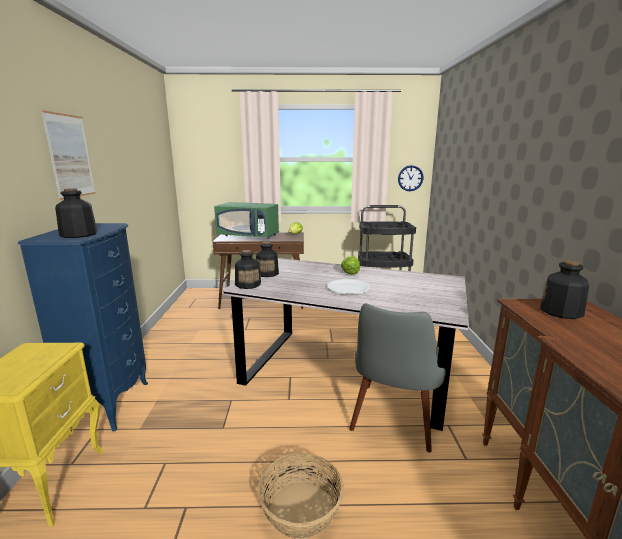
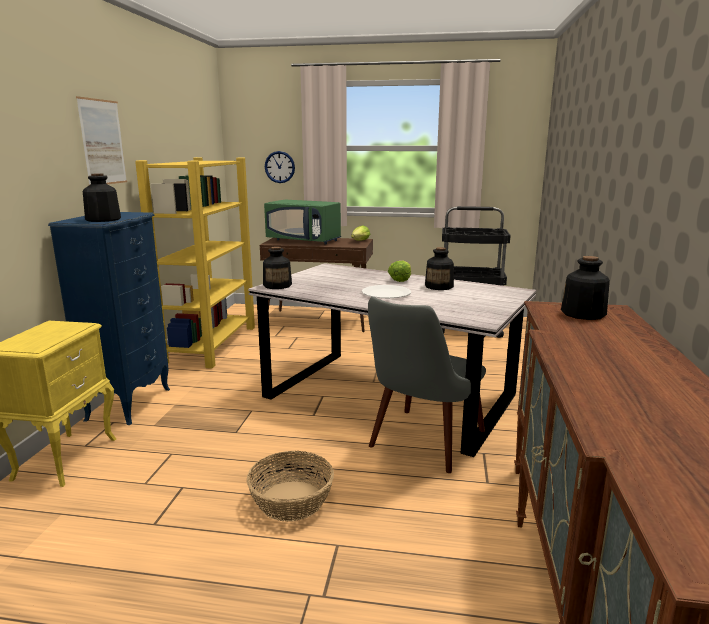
camera: 10 degrees right, 0 degrees up
(176, 330) = (211, 344): none -> yellow bookcase
(267, 273) = (304, 277): bottle -> bottle (439, 286)
(410, 178) = (514, 173): wall clock -> wall clock (279, 167)

